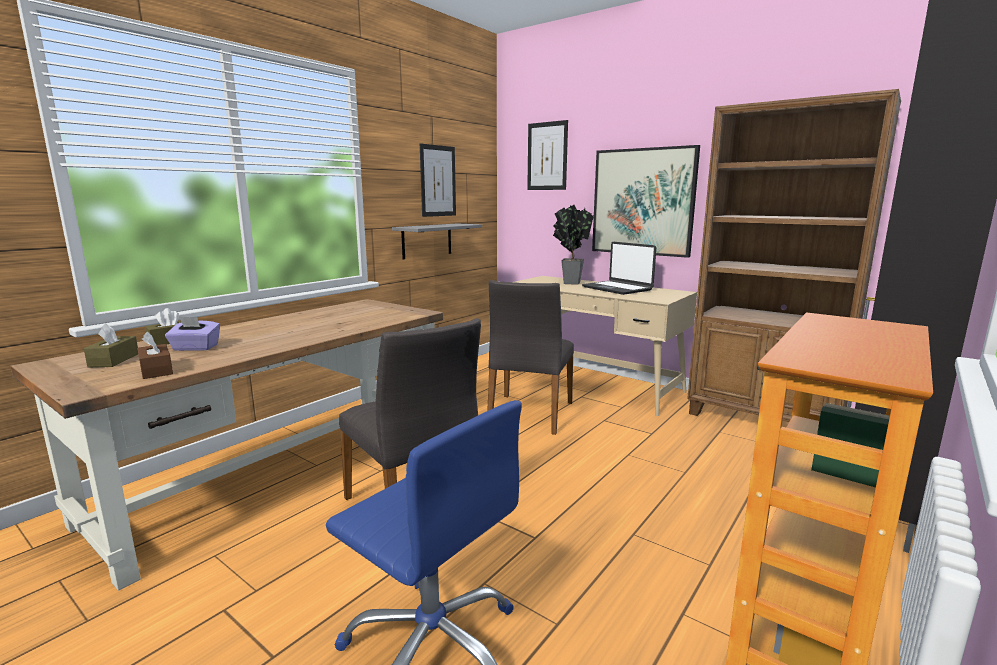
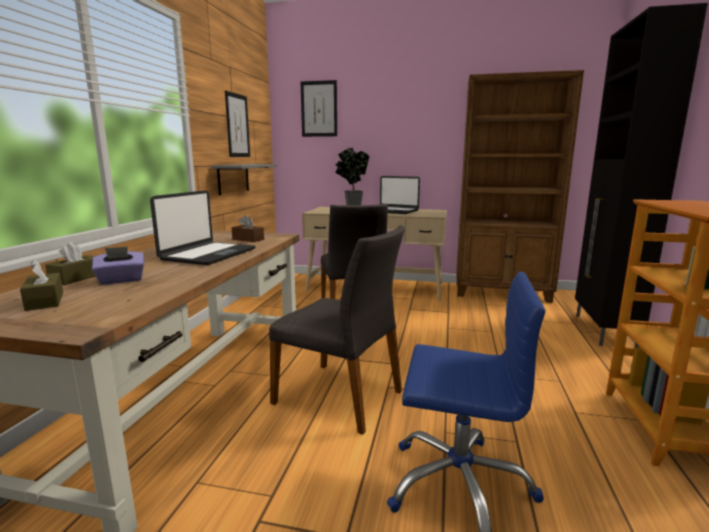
camera: 25 degrees left, 0 degrees up
(156, 370) = (123, 302): brown tissue box -> brown tissue box (248, 239)
(310, 328) = (208, 254): none -> laptop
(643, 202) = (402, 145): picture -> none

